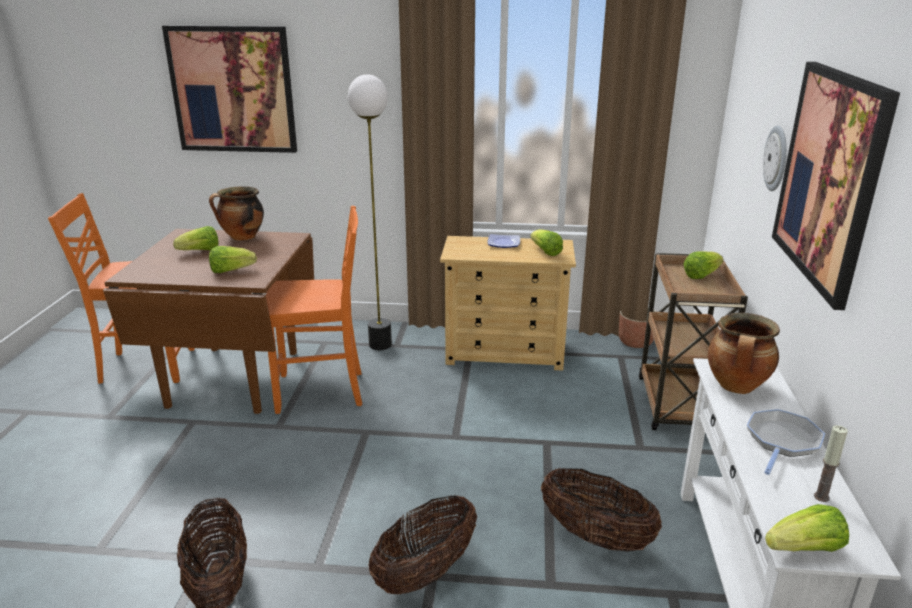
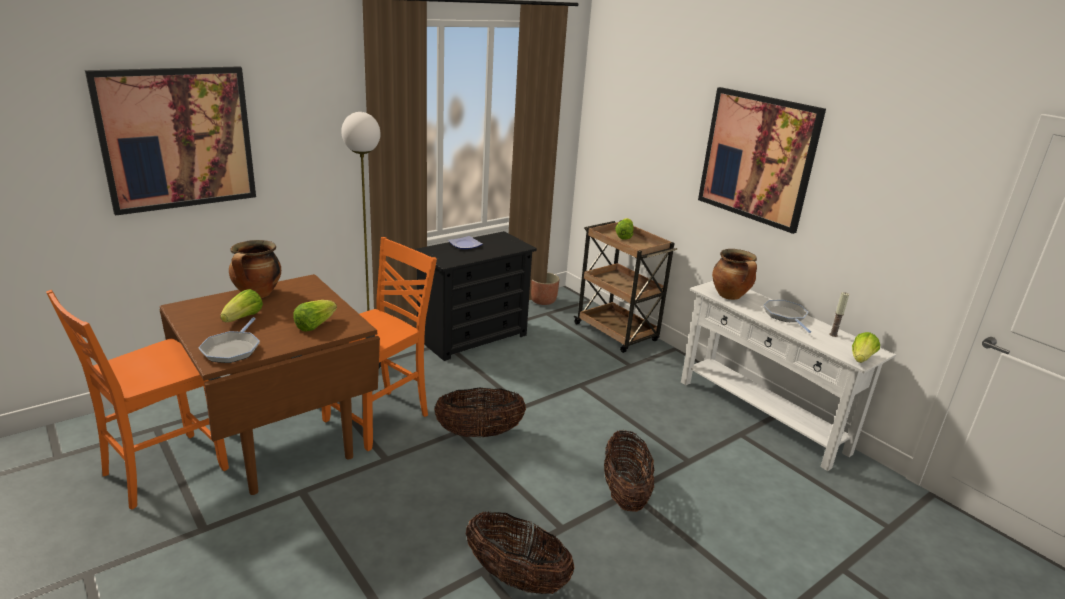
camera: 45 degrees left, 0 degrees up
(151, 270) = (232, 349): none -> frying pan
(505, 352) = (473, 337): beige dresser -> black dresser
(545, 252) = (503, 244): lettuce -> none
(595, 537) = (675, 425): basket -> basket (479, 433)
(777, 158) = (682, 148): wall clock -> none

